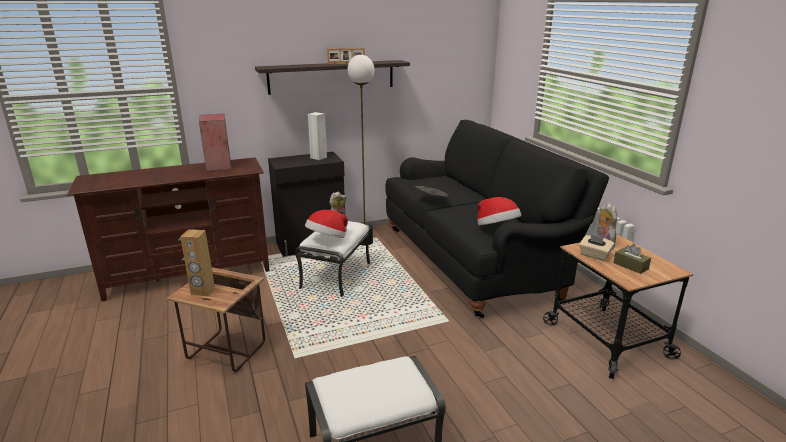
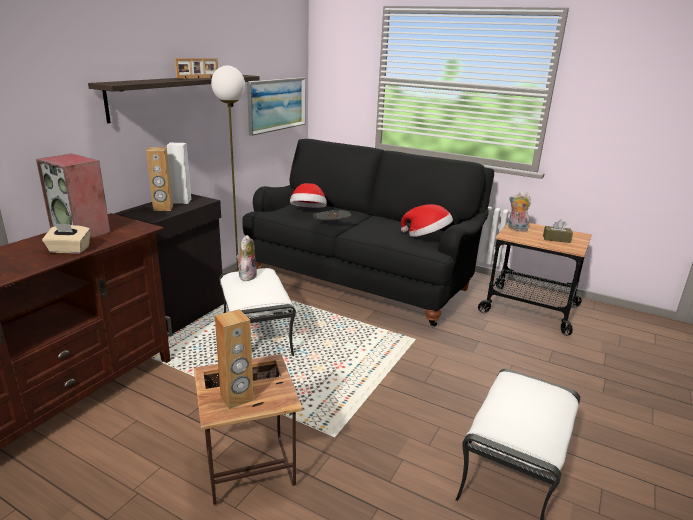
camera: 40 degrees left, 0 degrees up
(298, 160) = (163, 208): none -> brown speaker
(327, 239) = (262, 293): hat -> hat (308, 212)
(448, 86) = (277, 104): none -> picture
(594, 255) = (526, 238): beige tissue box -> beige tissue box (69, 250)

